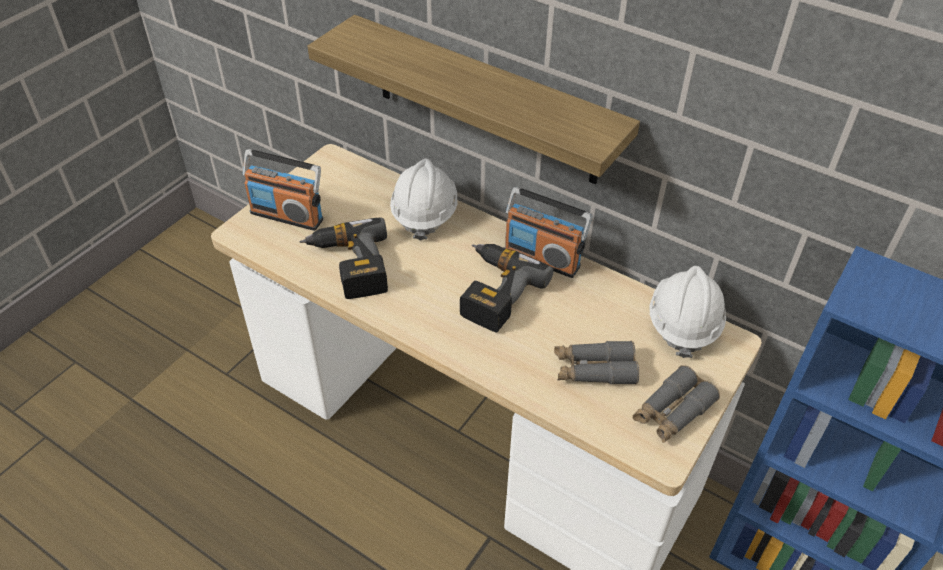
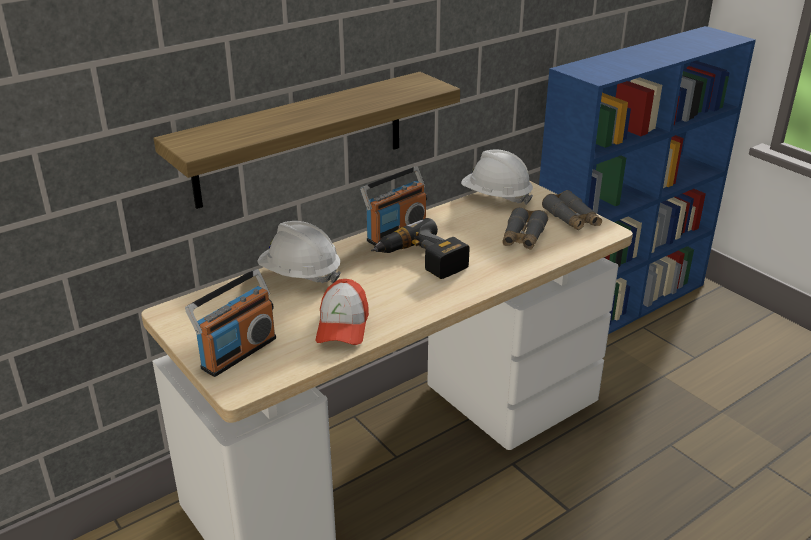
camera: 70 degrees left, 15 degrees down
(349, 267) = (342, 326): power drill -> cap

